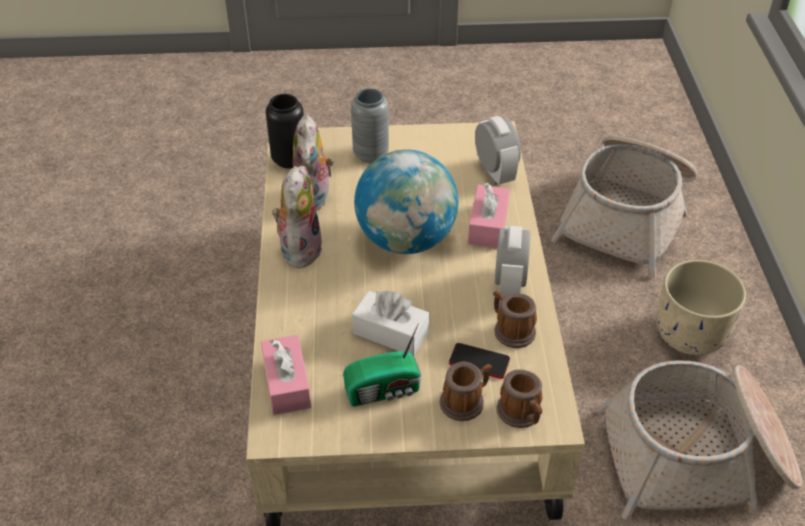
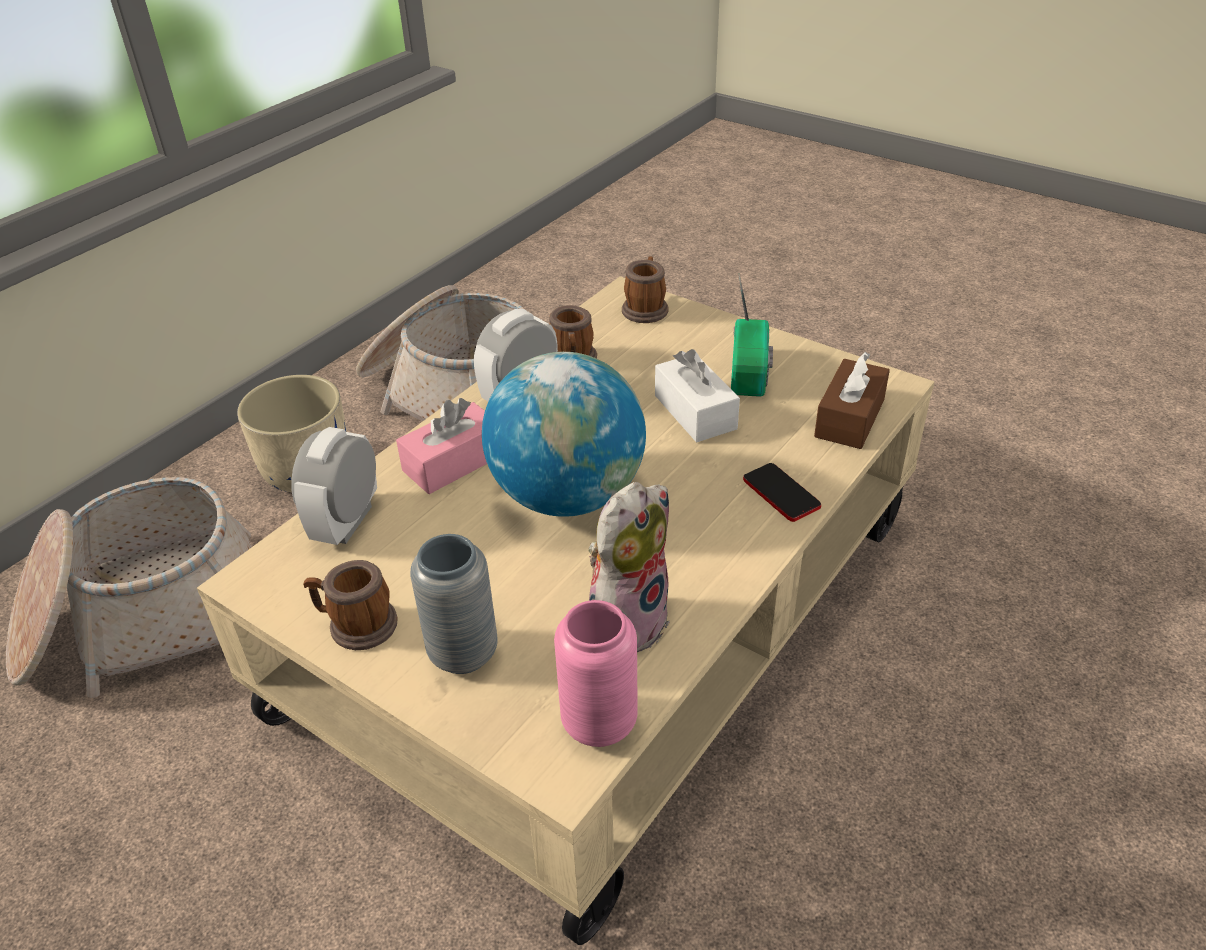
camera: 140 degrees left, 5 degrees down
(287, 383) = (849, 418): pink tissue box -> brown tissue box
(289, 160) = (599, 723): black vase -> pink vase
(299, 248) = (715, 555): plush toy -> none
(385, 390) = (751, 371): radio -> radio turned 75 degrees clockwise
(466, 401) = (683, 334): mug -> mug (356, 625)
(479, 361) = (635, 353): phone -> phone (781, 493)

